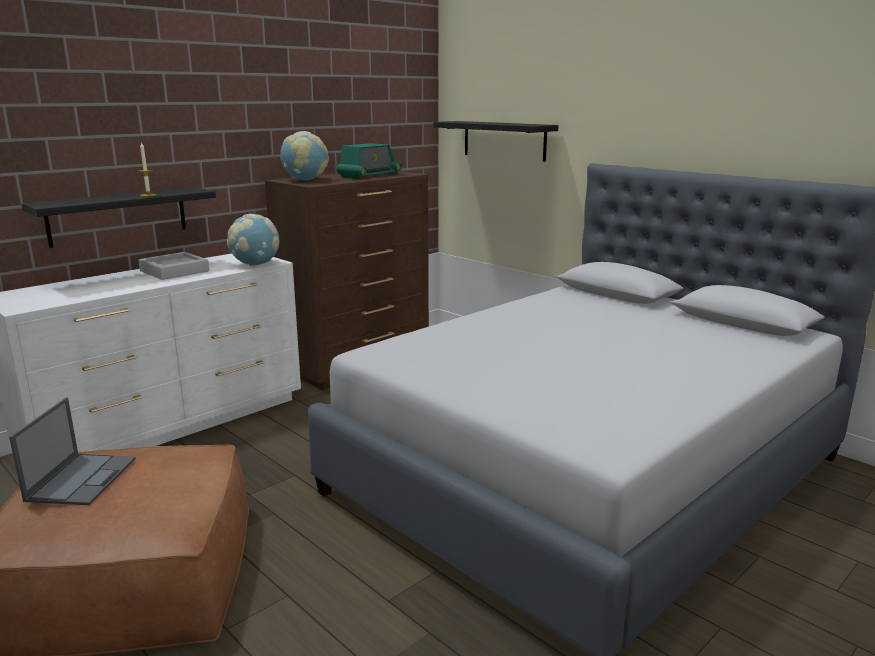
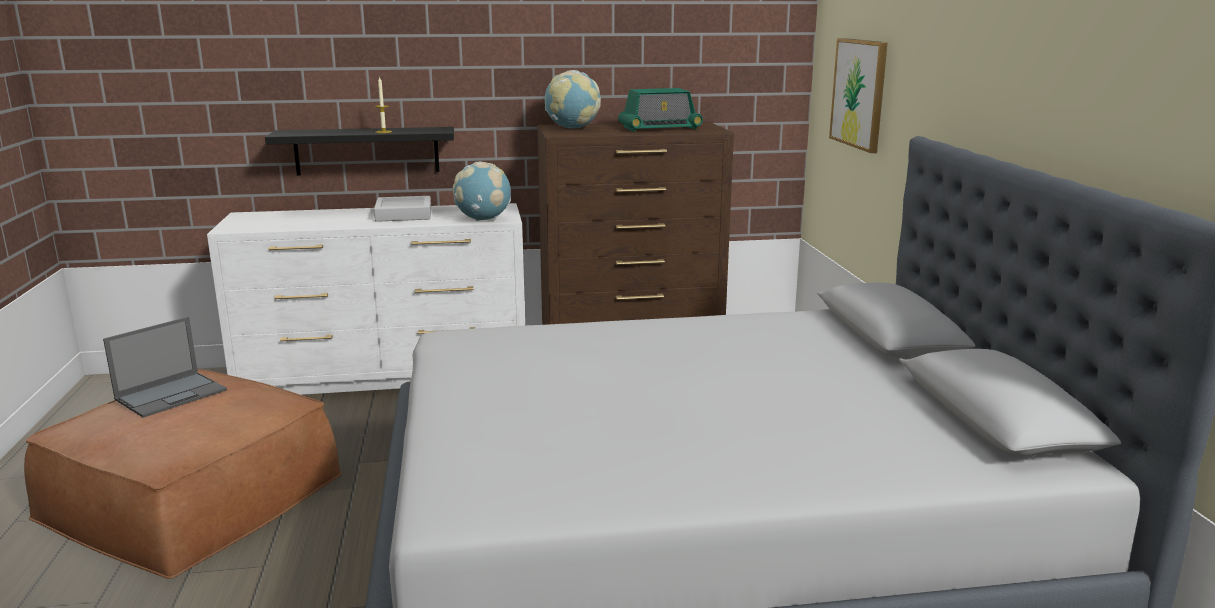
camera: 35 degrees right, 0 degrees up
(504, 140) = (859, 93): black shelf -> picture

